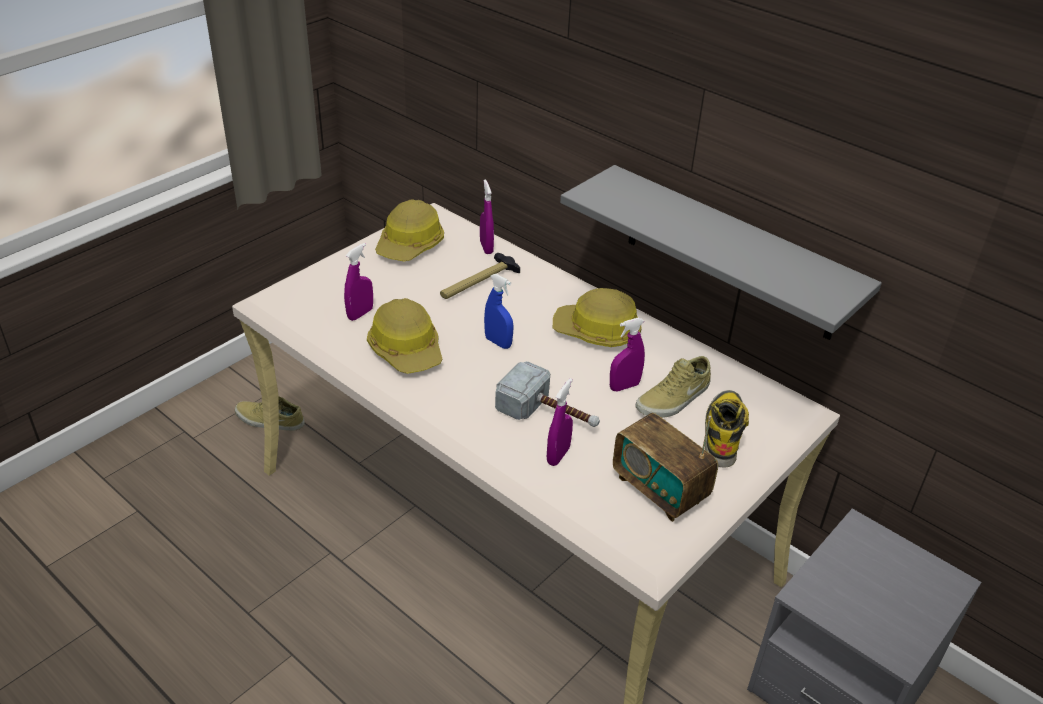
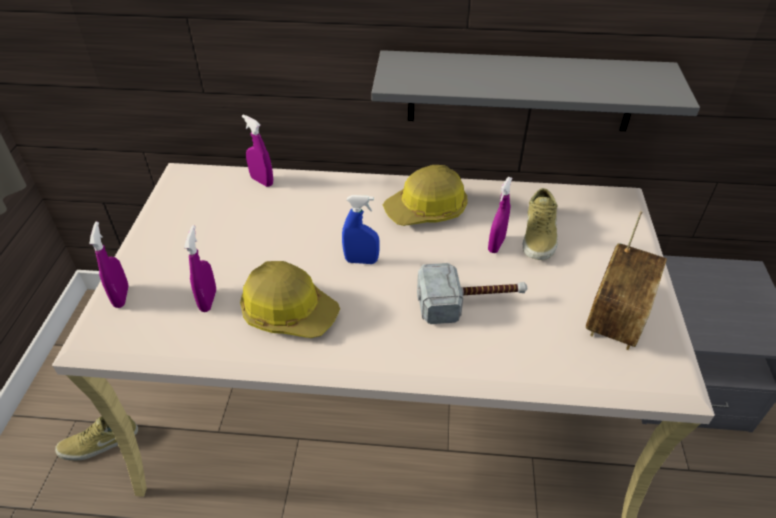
camera: 35 degrees left, 5 degrees up
(410, 245) = (190, 210): hard hat -> none
(478, 283) = (288, 216): hammer -> none
(558, 455) = (517, 335): purple spray bottle -> purple spray bottle (121, 296)
(659, 490) = (616, 317): radio -> radio turned 75 degrees counterclockwise
(722, 432) = (599, 243): boot -> none

